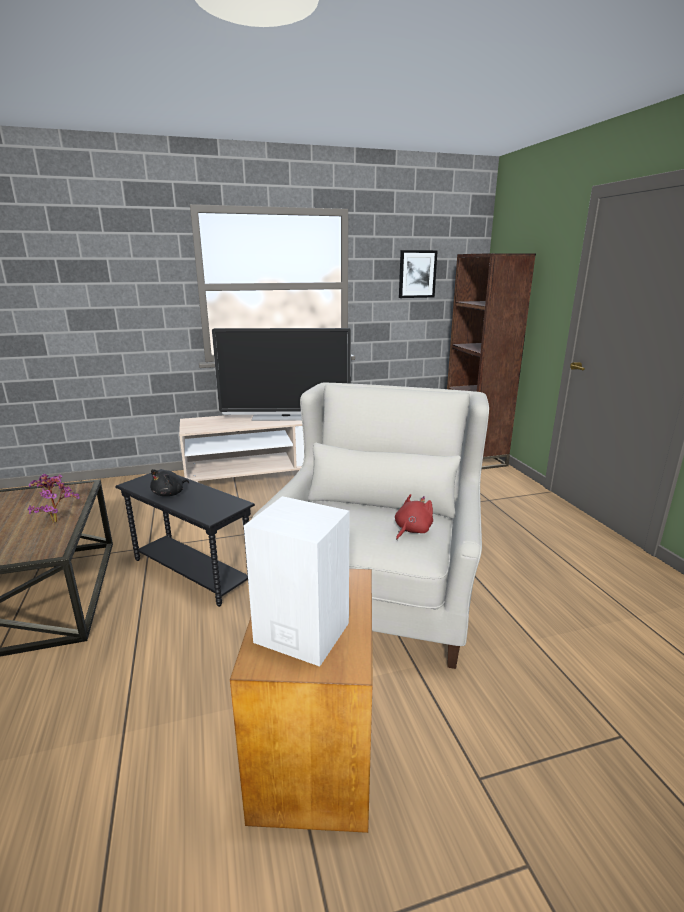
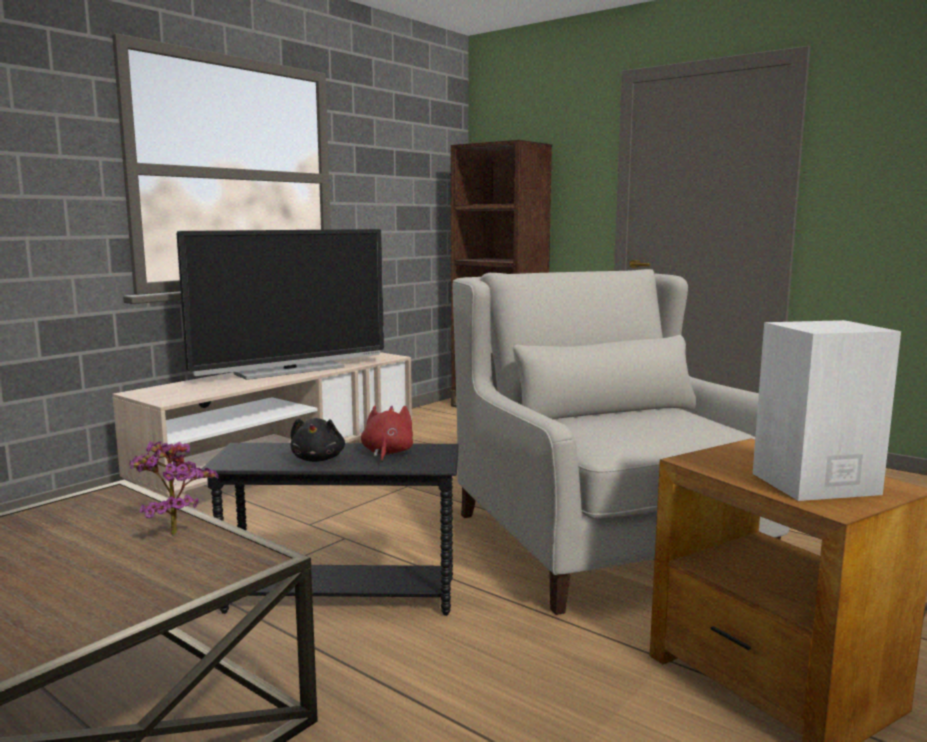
camera: 35 degrees left, 10 degrees down
(411, 530) = (687, 420): red plush toy -> red plush toy (387, 453)
(417, 274) = (402, 169): picture -> none

